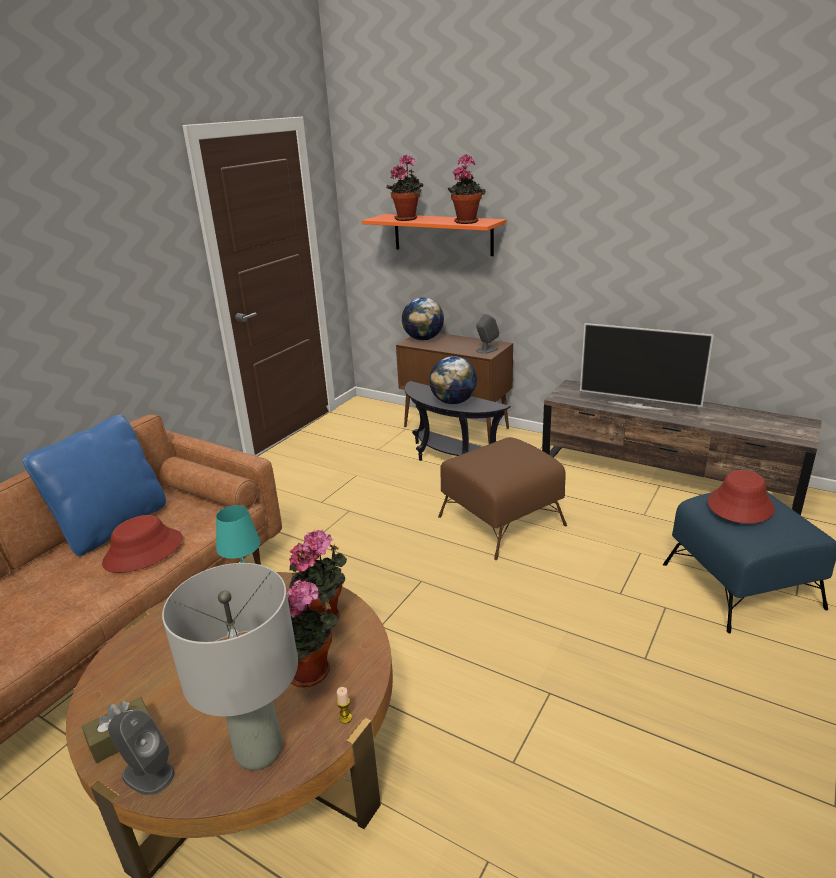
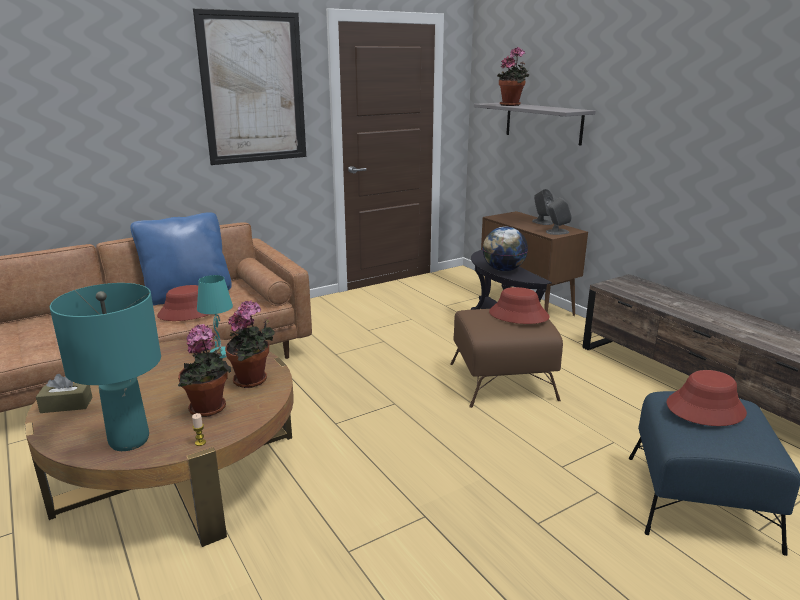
camera: 25 degrees right, 5 degrees down
(118, 240) = (254, 88): none -> picture
(147, 773) = (58, 428): grey speaker -> grey speaker (542, 222)
(260, 751) = (130, 441): grey table lamp -> turquoise table lamp
(423, 339) = (510, 217): globe -> none
(442, 234) = (543, 123): orange shelf -> grey shelf
(466, 221) = (555, 109): potted plant -> none
(510, 452) = (518, 315): none -> red hat
(638, 405) = (682, 307): television -> none

